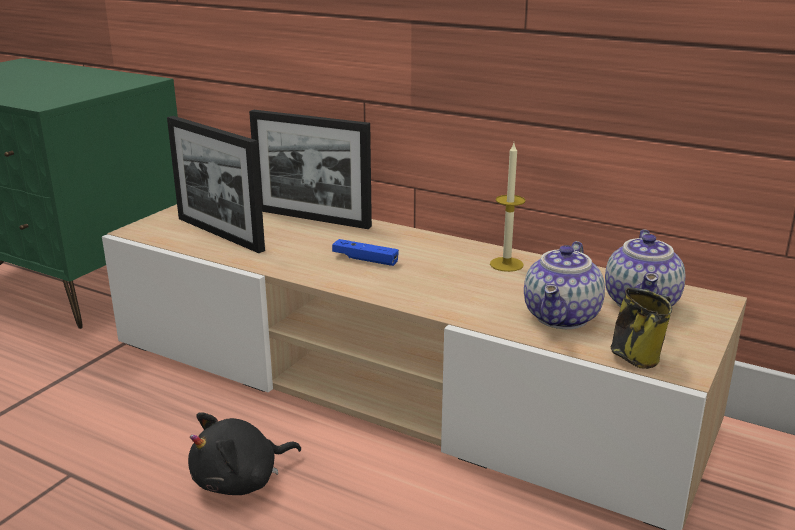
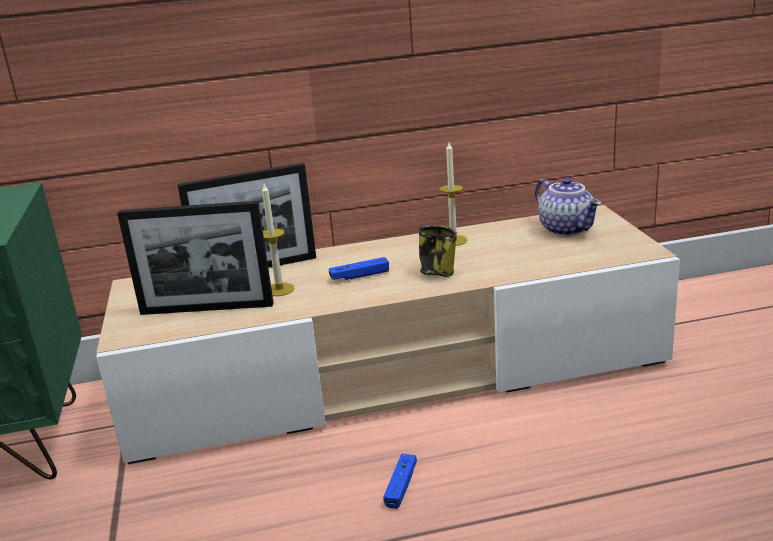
camera: 40 degrees left, 0 degrees up
(241, 480) = (401, 486): black plush toy -> blue game controller
(290, 242) = (279, 289): none -> candle
(563, 318) = (545, 254): teapot -> none
(638, 356) = (618, 254): mug -> mug (437, 272)

